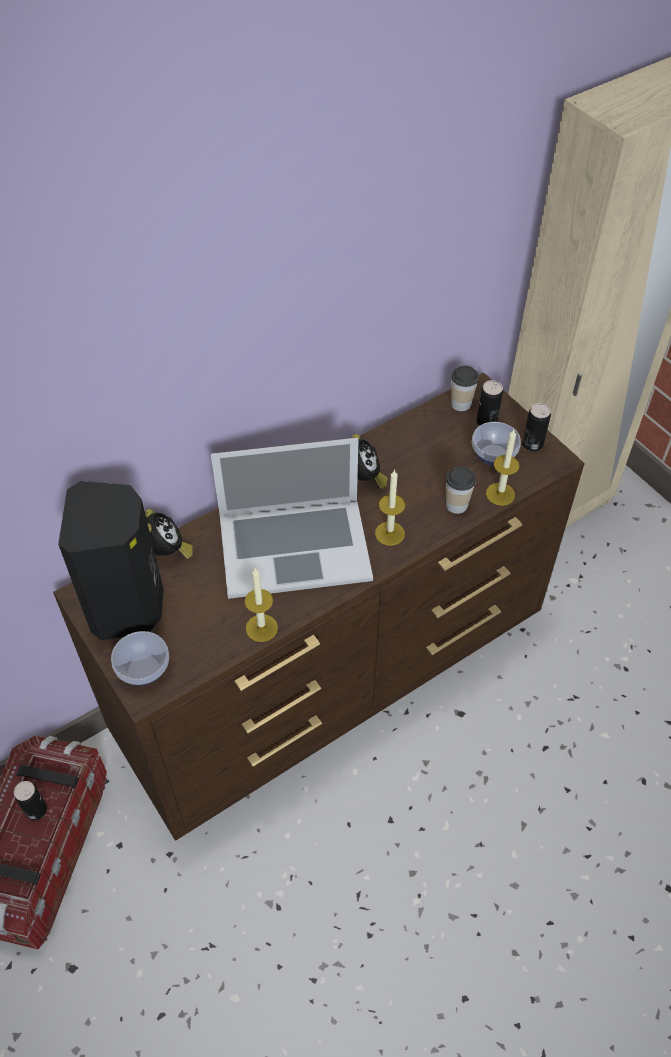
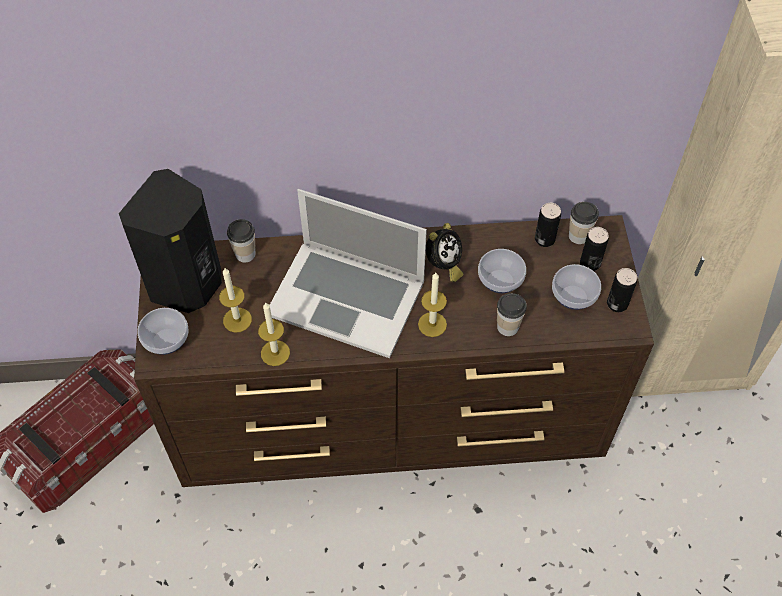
camera: 30 degrees right, 5 degrees up
(36, 810) = (86, 408): can -> can (544, 239)
(167, 552) = (245, 254): alarm clock -> cup
(421, 471) = (498, 282): none -> bowl
(500, 494) = (553, 335): candle -> candle (237, 320)

